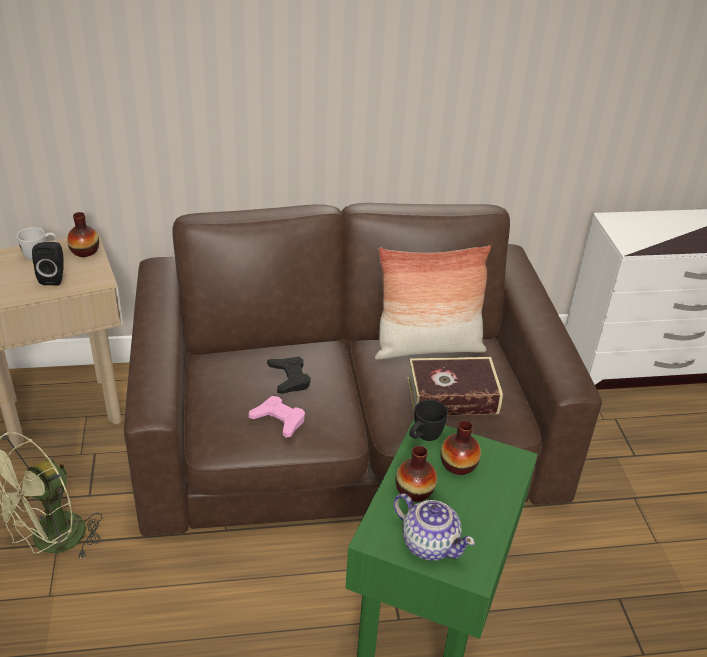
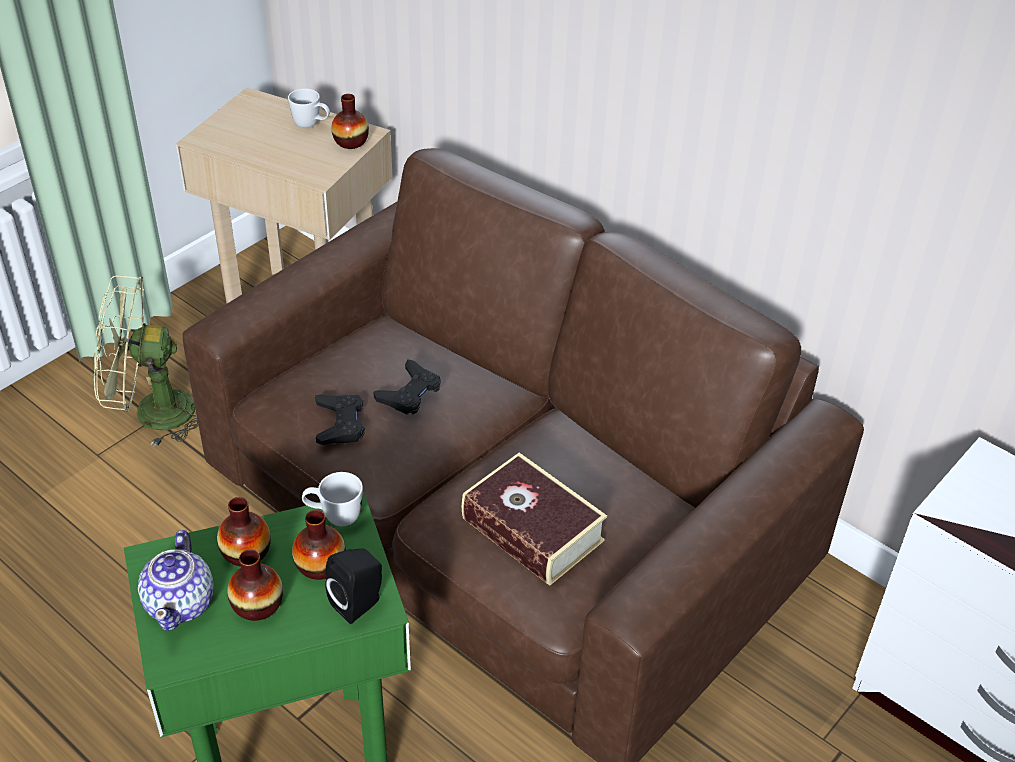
camera: 50 degrees right, 5 degrees up
(54, 277) = (290, 152): black speaker -> black speaker (359, 603)
(279, 420) = (340, 423): pink game controller -> black game controller
(424, 438) = (334, 517): black mug -> white mug
(427, 347) = (607, 467): pillow -> none
(465, 509) = (257, 605): none -> vase

